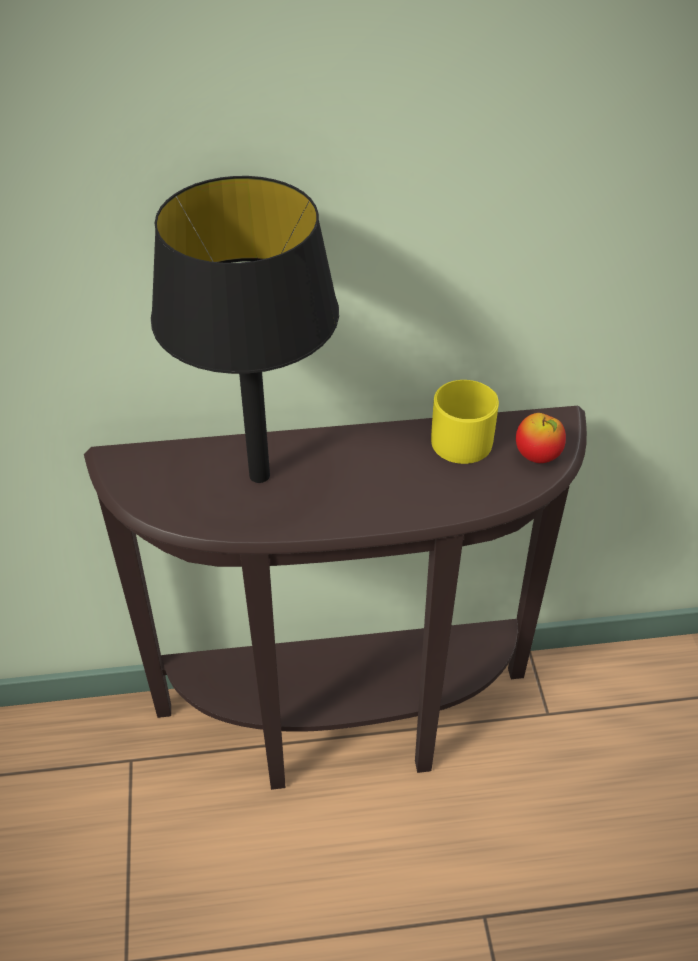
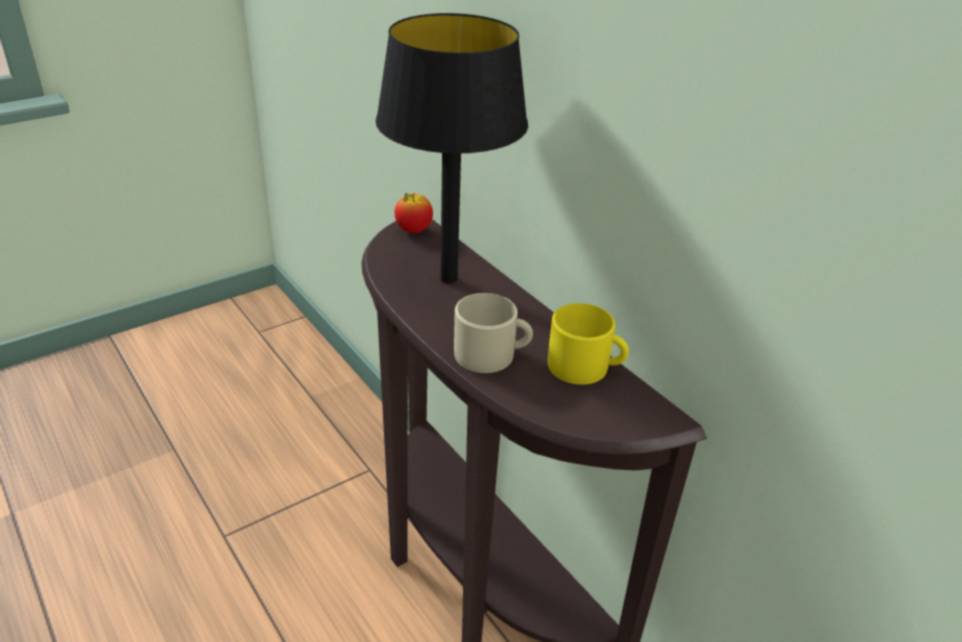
camera: 60 degrees right, 10 degrees down
(412, 493) = (492, 354): none -> beige mug
(537, 456) = (602, 415): apple -> apple (413, 230)

